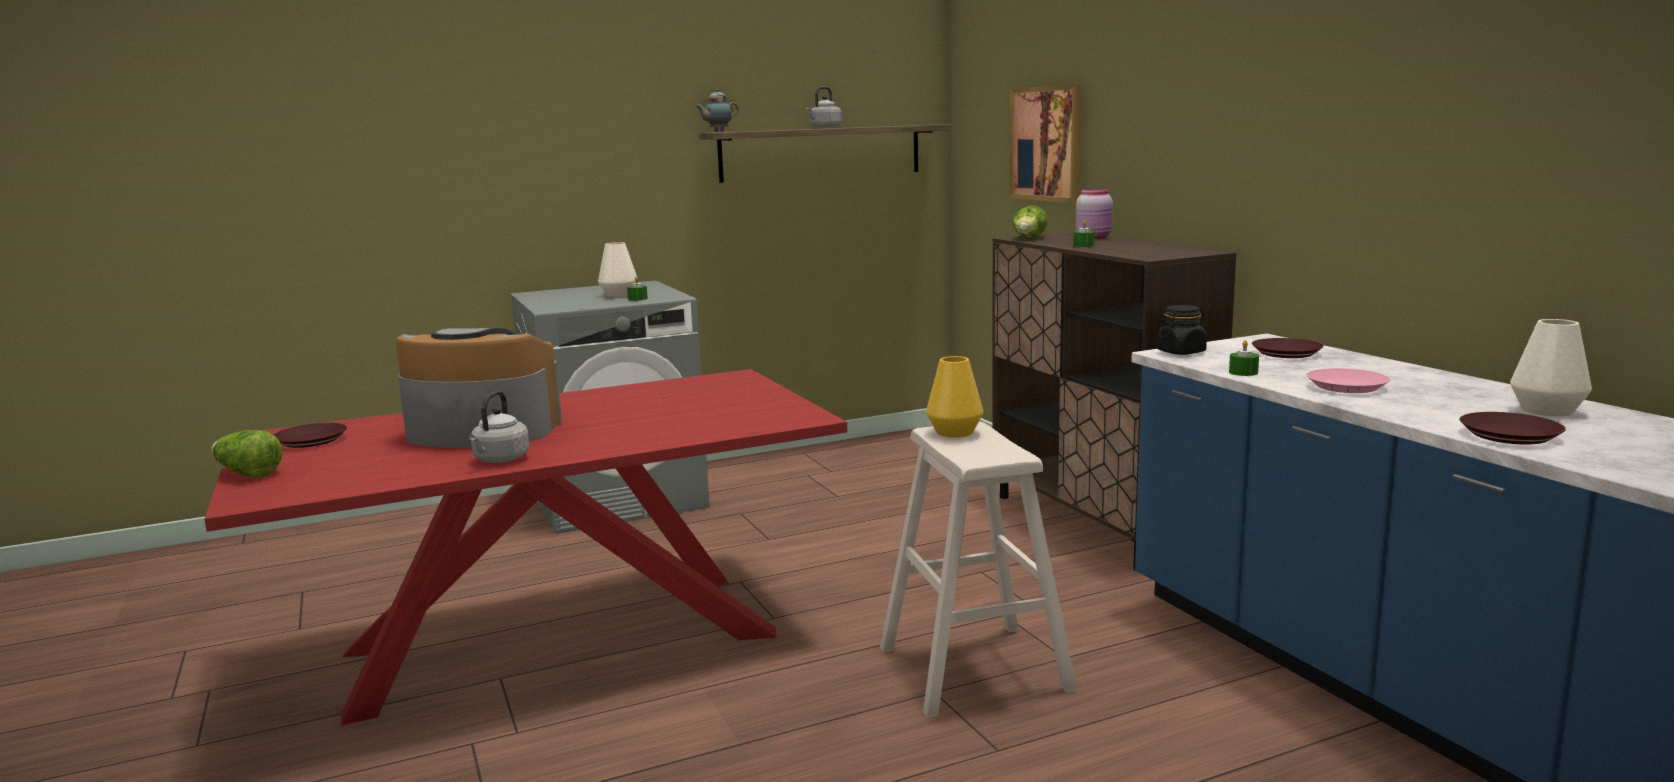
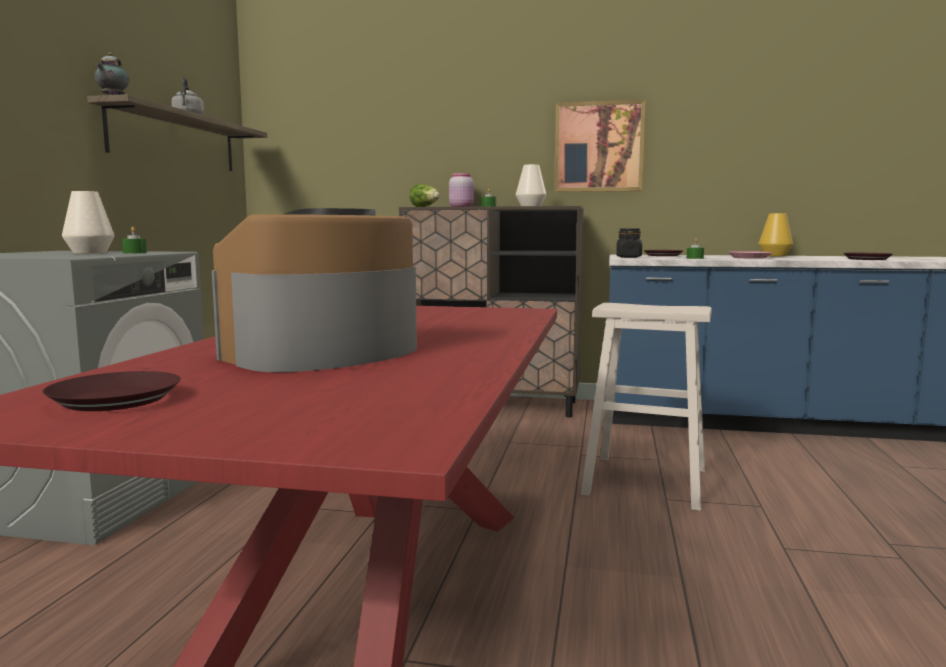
camera: 55 degrees left, 5 degrees down
(247, 474) = (214, 437): lettuce -> none
(500, 460) = (467, 358): grey kettle -> none
(954, 432) = (623, 305): yellow vase -> yellow vase (774, 256)
(1047, 143) = (380, 147): picture -> picture (599, 147)
(1547, 411) = (828, 256): white vase -> white vase (531, 206)

